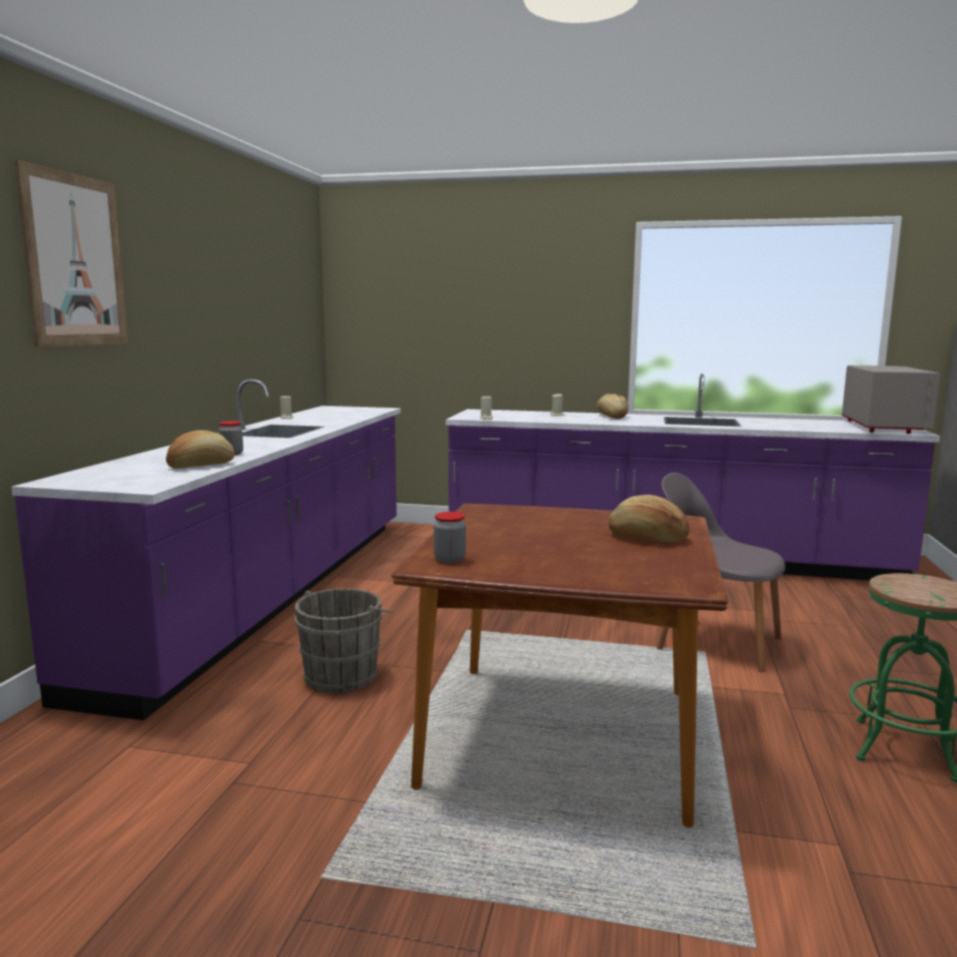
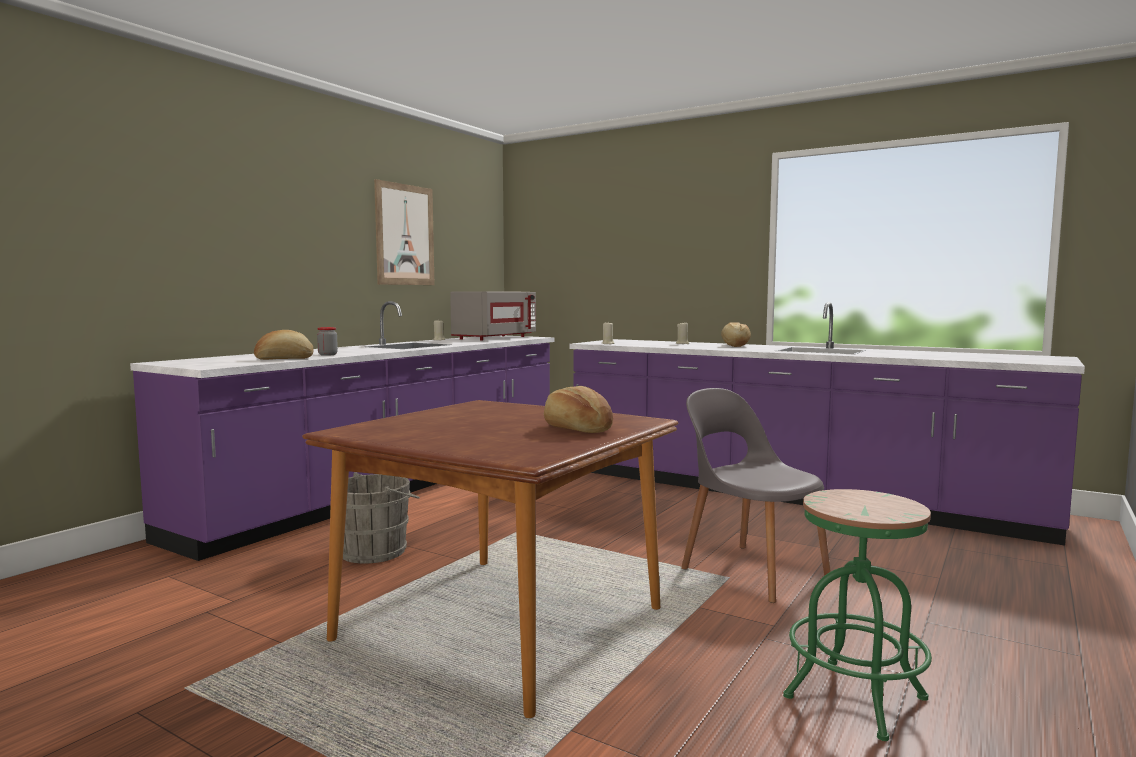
camera: 20 degrees right, 5 degrees down
(75, 261) = (214, 196): picture -> picture (405, 235)
(449, 559) = (367, 429): jar -> none
(882, 427) = (1029, 359): grey microwave -> grey microwave (494, 338)

